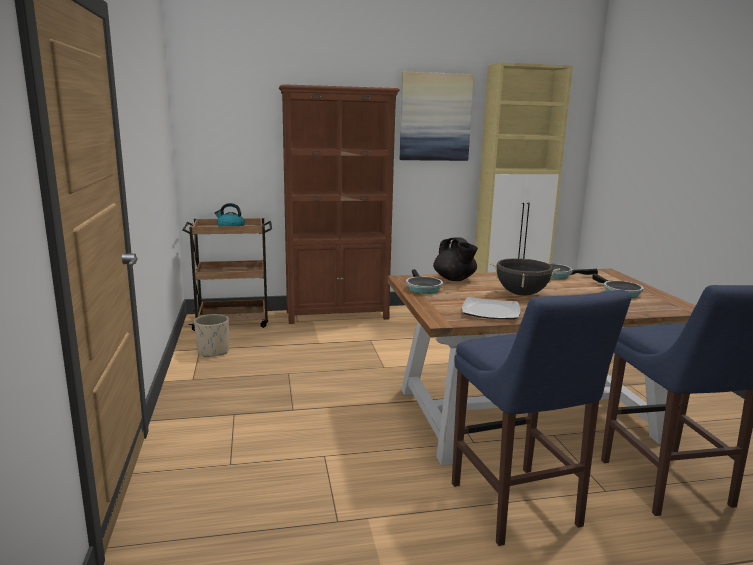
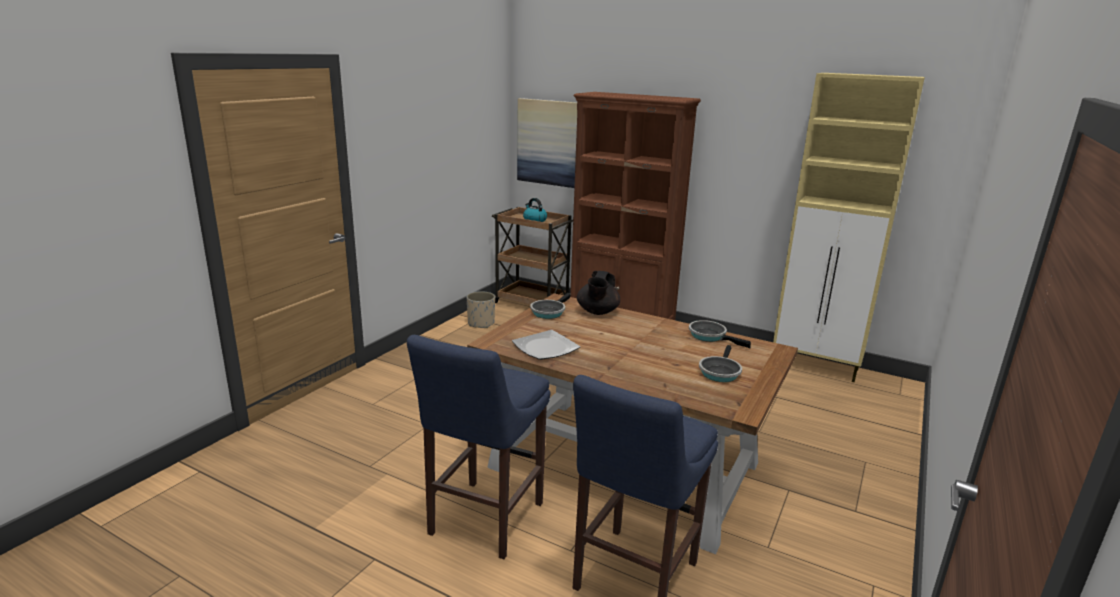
camera: 40 degrees right, 5 degrees up
(435, 117) = (752, 131): picture -> picture (549, 142)
(521, 294) = (616, 342): black cooking pot -> none

